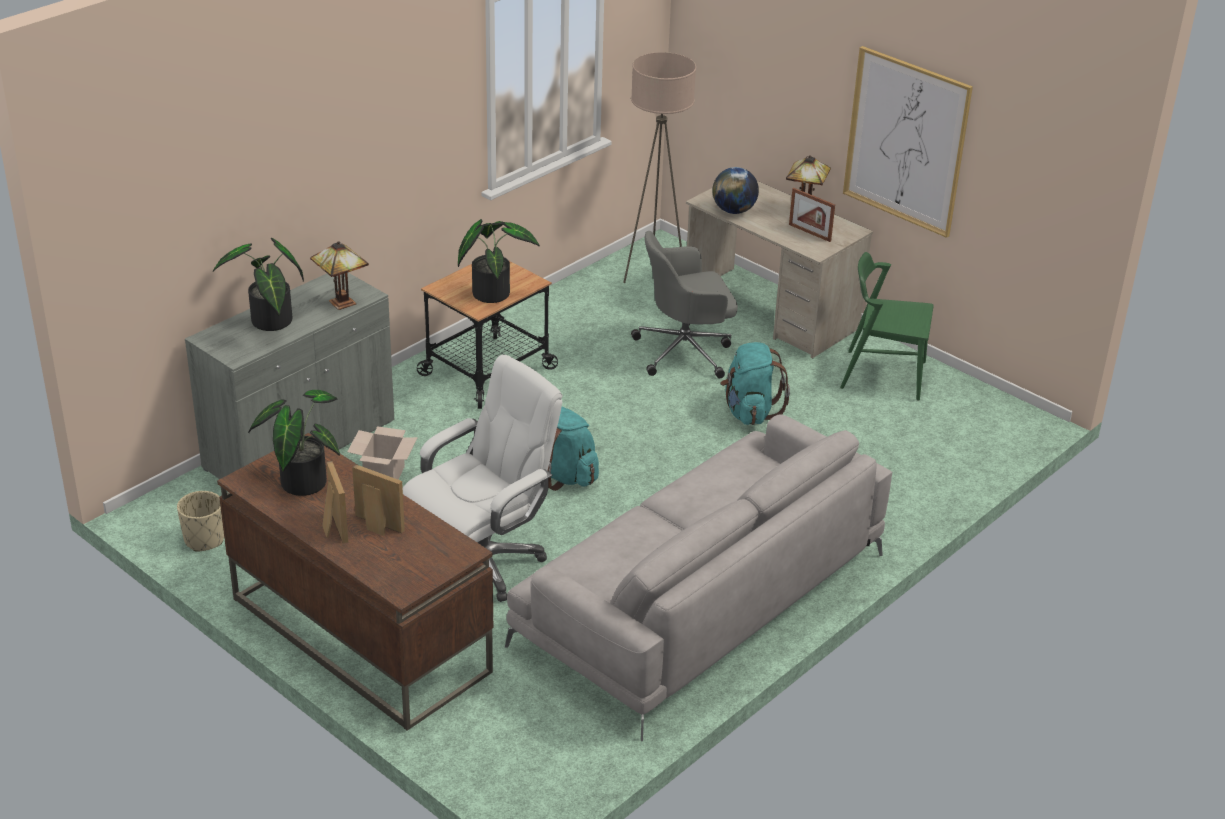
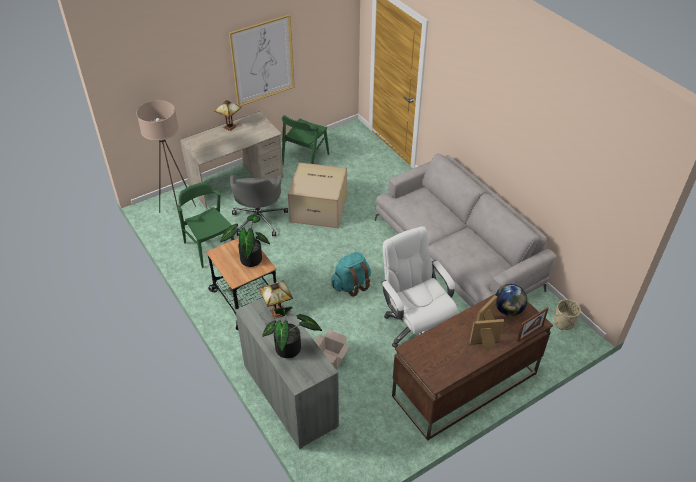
camera: 75 degrees left, 10 degrees up
(204, 539) = (370, 452): beige planter -> beige planter (563, 323)
(301, 480) = (440, 354): potted plant -> none
(593, 316) = (210, 247): none -> green chair
(733, 211) = (218, 150): globe -> globe (508, 310)
(749, 412) = (319, 208): turquoise backpack -> cardboard box
(809, 233) = (252, 130): picture frame -> picture frame (530, 333)

